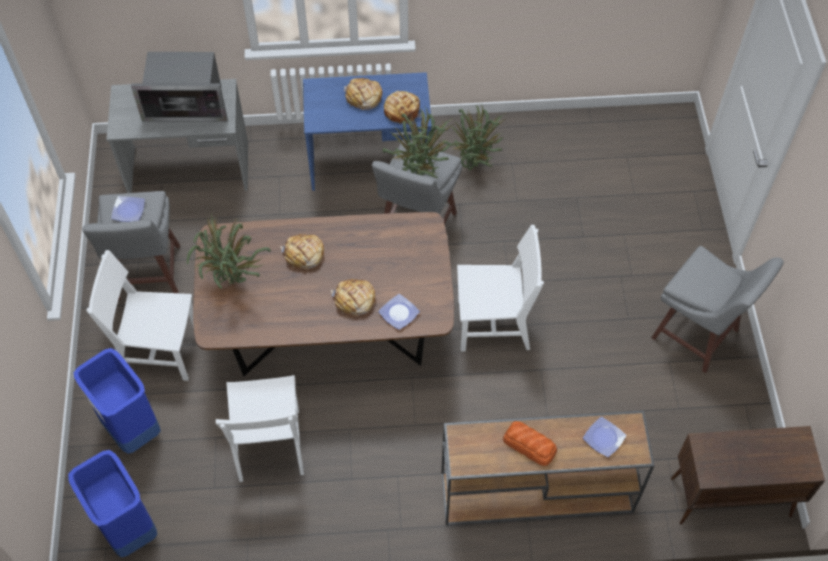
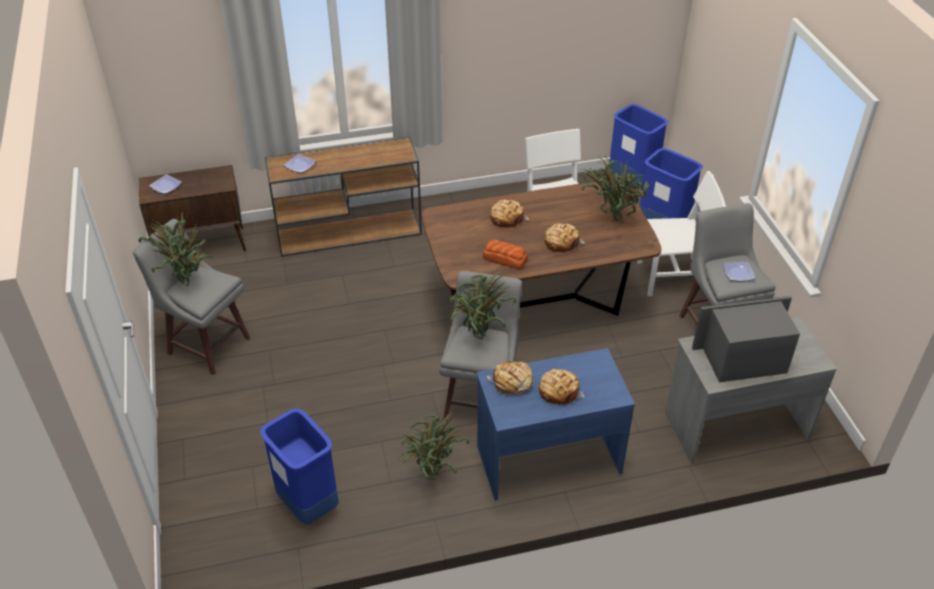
camera: 170 degrees right, 15 degrees down
(399, 312) = (468, 215): plate -> plate (166, 186)
(493, 324) = (393, 330): white chair -> none
(530, 445) = (354, 156): bread -> bread (504, 258)
(583, 154) = (307, 505): none -> blue trash can
(723, 289) = (186, 279): none -> potted plant

